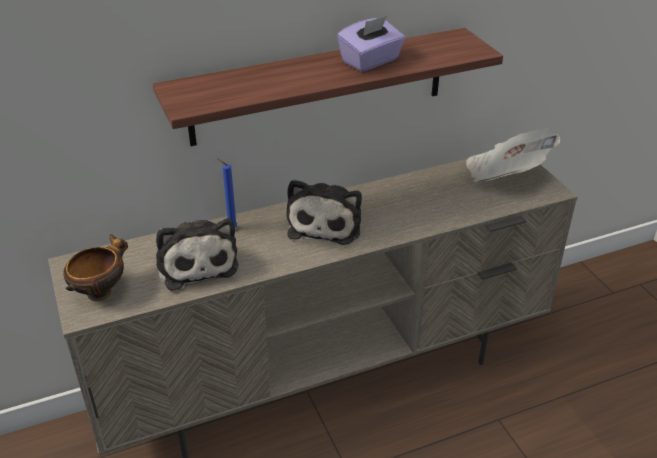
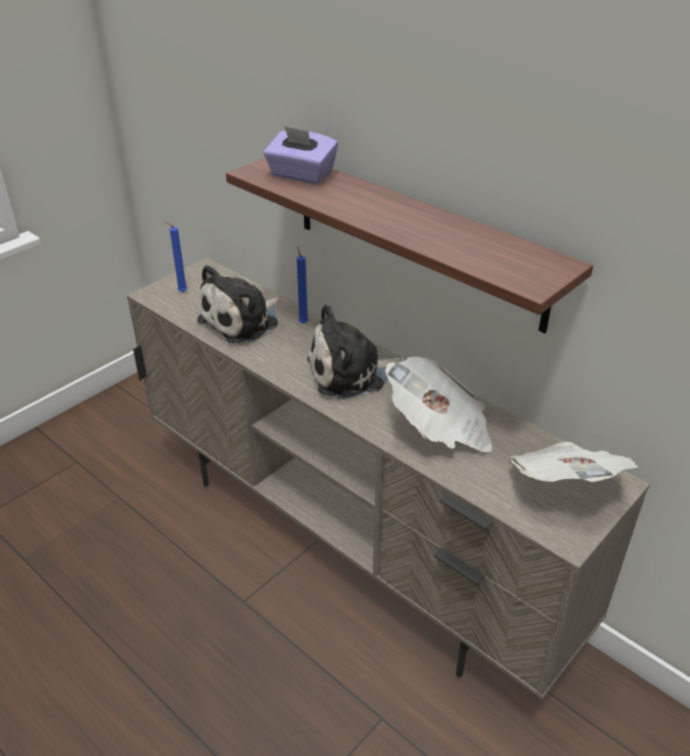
camera: 65 degrees right, 0 degrees up
(101, 291) = (181, 292): bowl -> blue candle
(370, 61) = (427, 228): purple tissue box -> purple tissue box (301, 175)
(422, 203) = (439, 428): none -> newspaper

